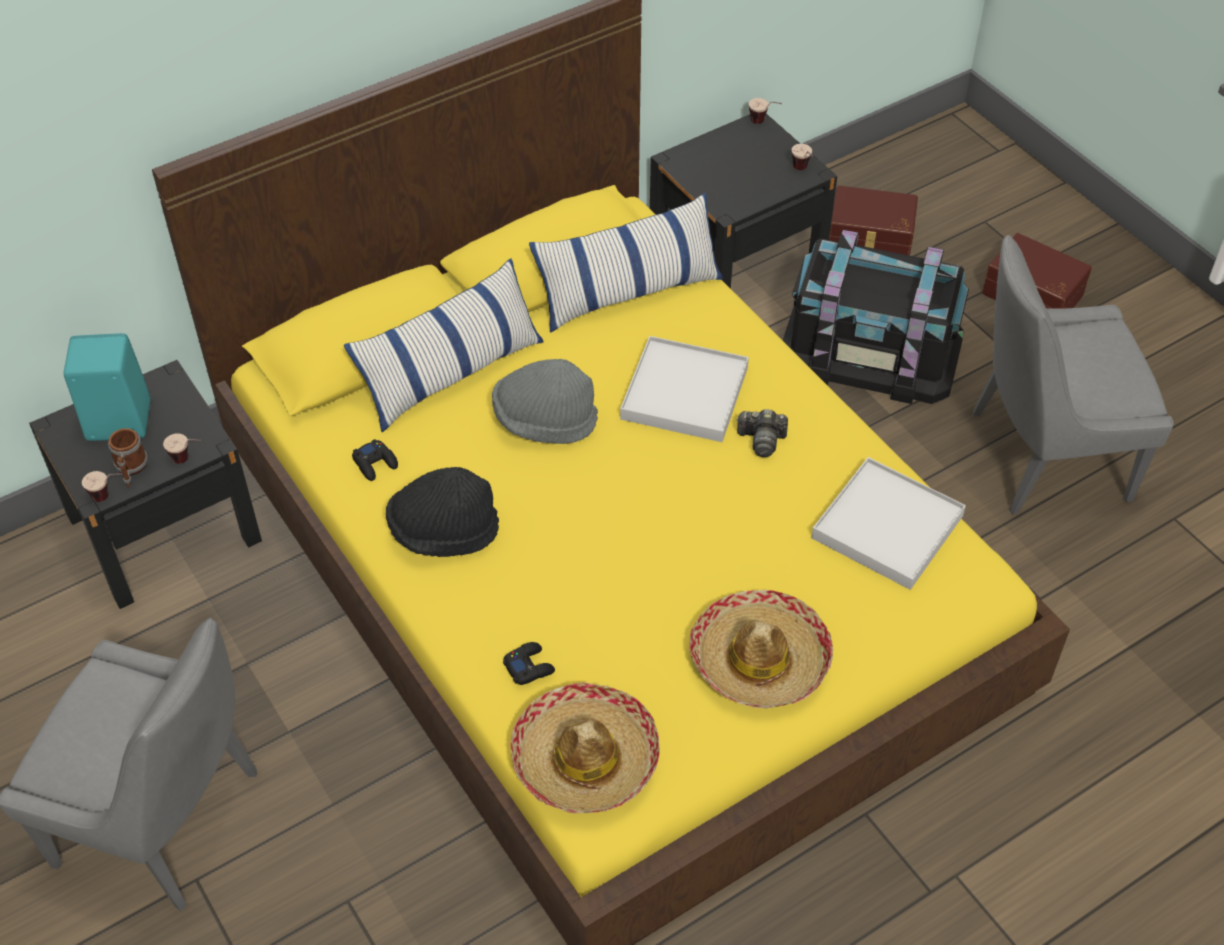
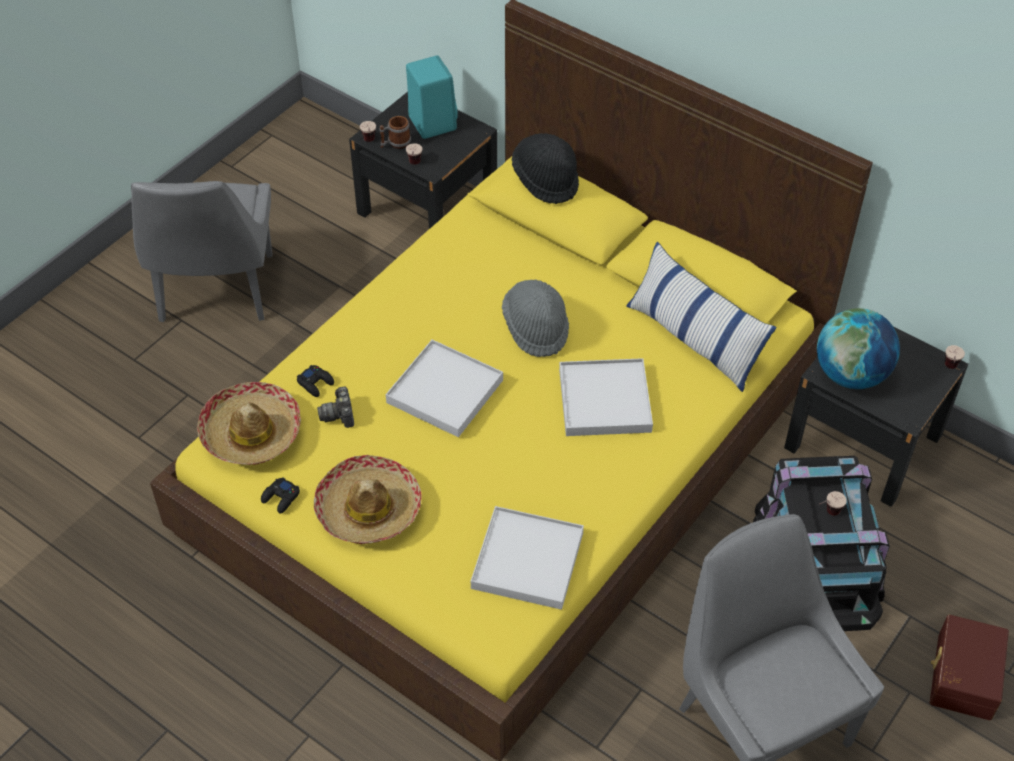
camera: 70 degrees right, 0 degrees up
(375, 463) = (455, 254): black game controller -> black game controller (281, 498)
(444, 532) = (411, 306): black hat -> black hat (546, 180)
(451, 373) = (556, 266): pillow -> none
(607, 534) = (445, 391): none -> white tray
(739, 191) = (850, 375): none -> globe
(761, 440) = (579, 460): camera -> camera (339, 414)
(802, 171) = (904, 411): cup -> cup (827, 514)
(870, 239) = (955, 531): brown storage box -> none

